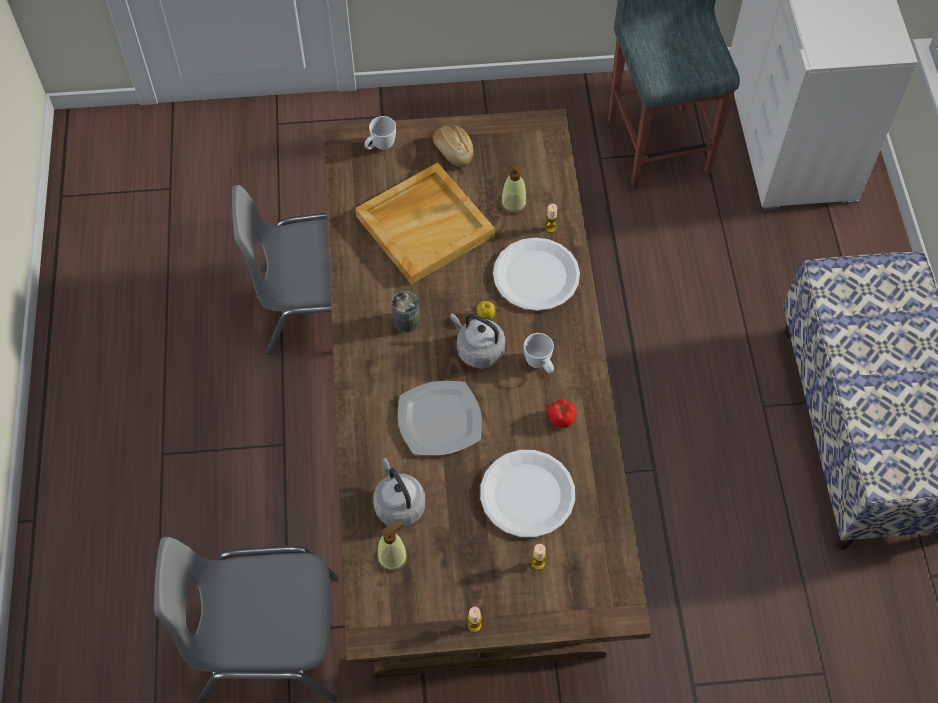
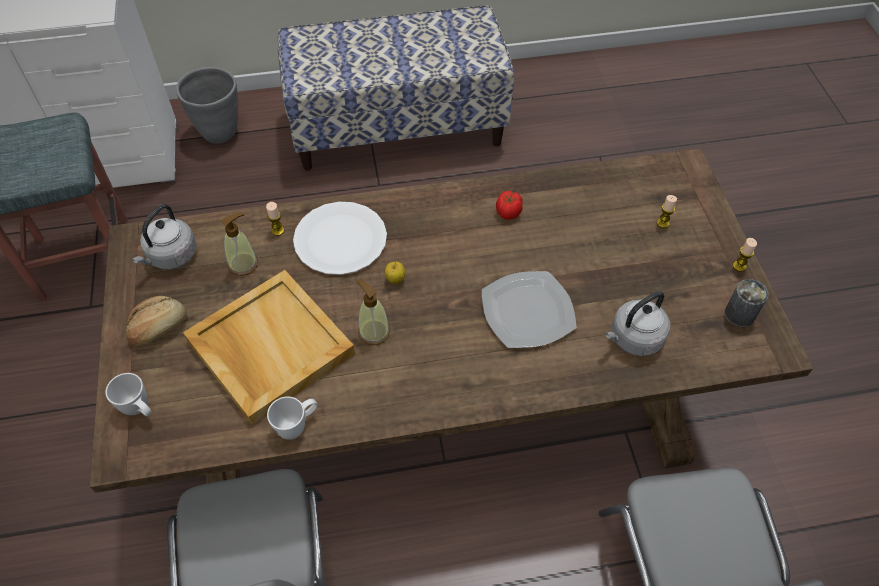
camera: 95 degrees left, 5 degrees down
(392, 557) = (693, 338): soap dispenser -> soap dispenser (374, 332)
(406, 321) = (406, 354): can -> can (739, 314)
(478, 350) = (437, 284): grey kettle -> grey kettle (171, 256)
(527, 494) = (595, 234): white plate -> none
(540, 365) = (449, 231): white mug -> white mug (297, 425)
(842, 245) = (220, 132): none -> grey planter

